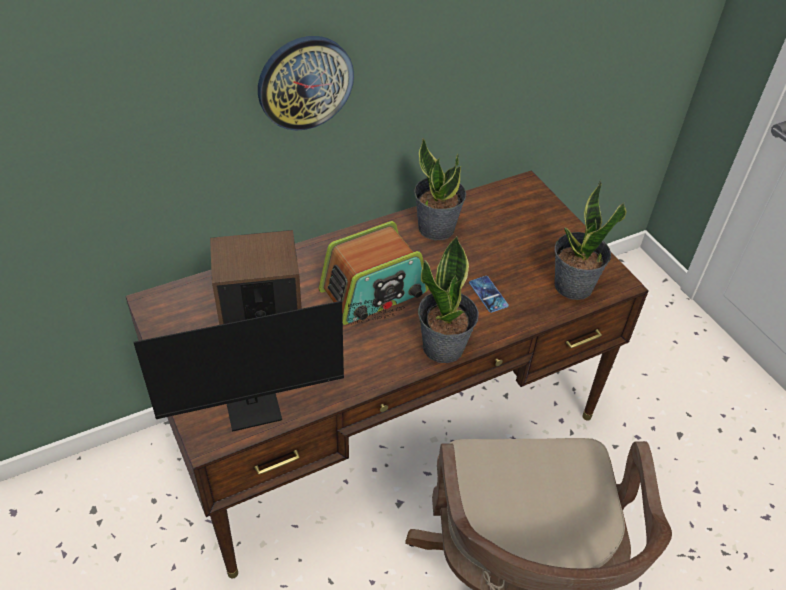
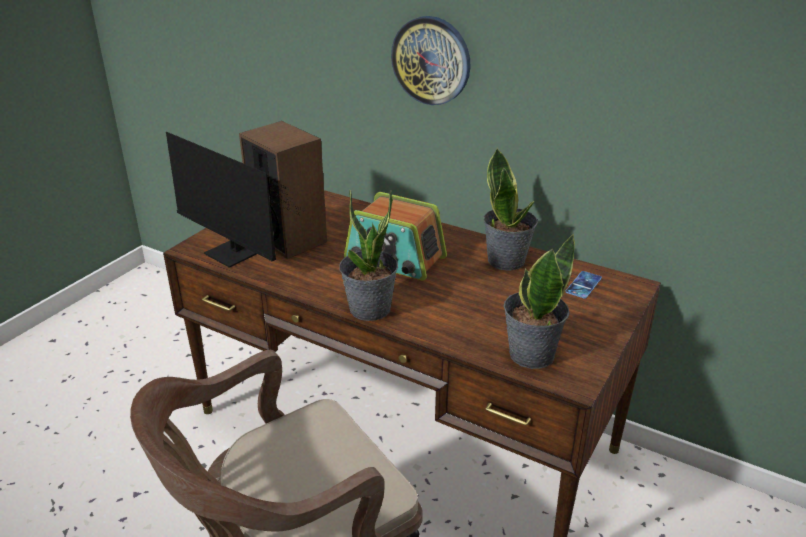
camera: 60 degrees right, 15 degrees down
(488, 294) = (458, 311): phone -> phone (583, 285)

